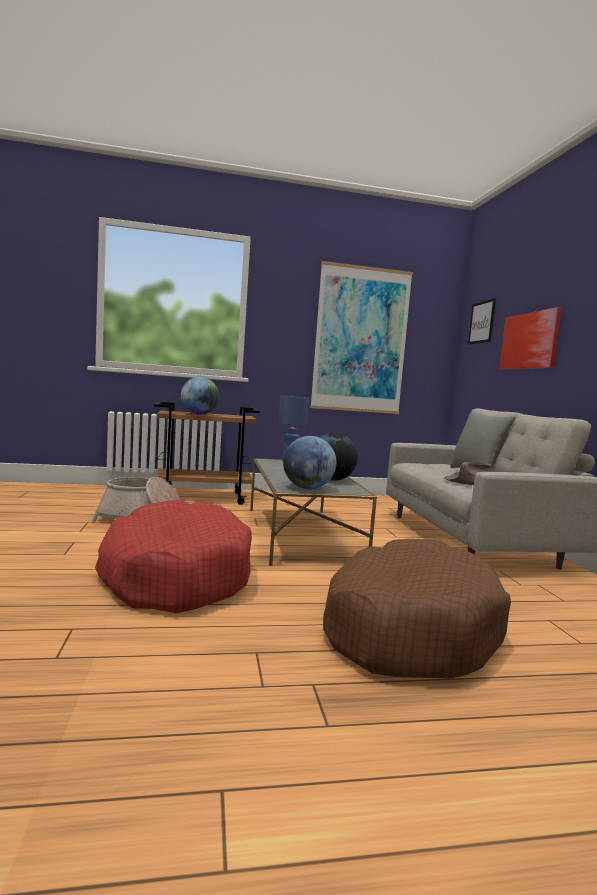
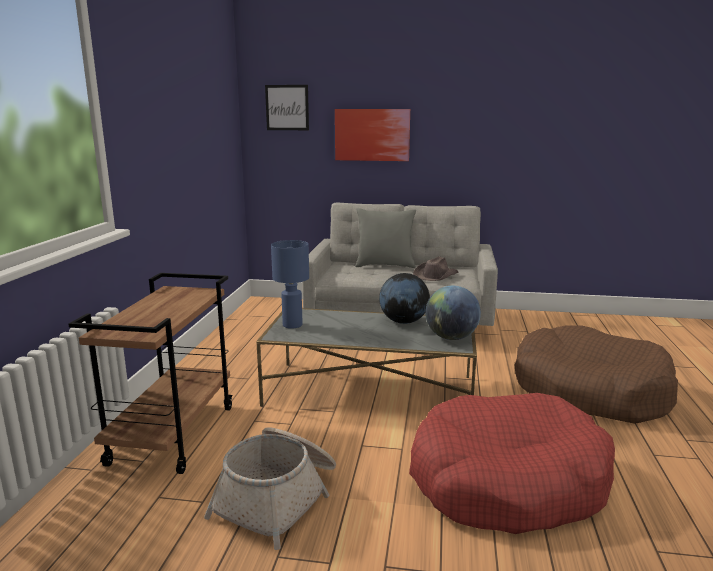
camera: 70 degrees left, 10 degrees up
(199, 414) = (167, 315): globe -> none
(360, 340) = (193, 139): picture -> none

